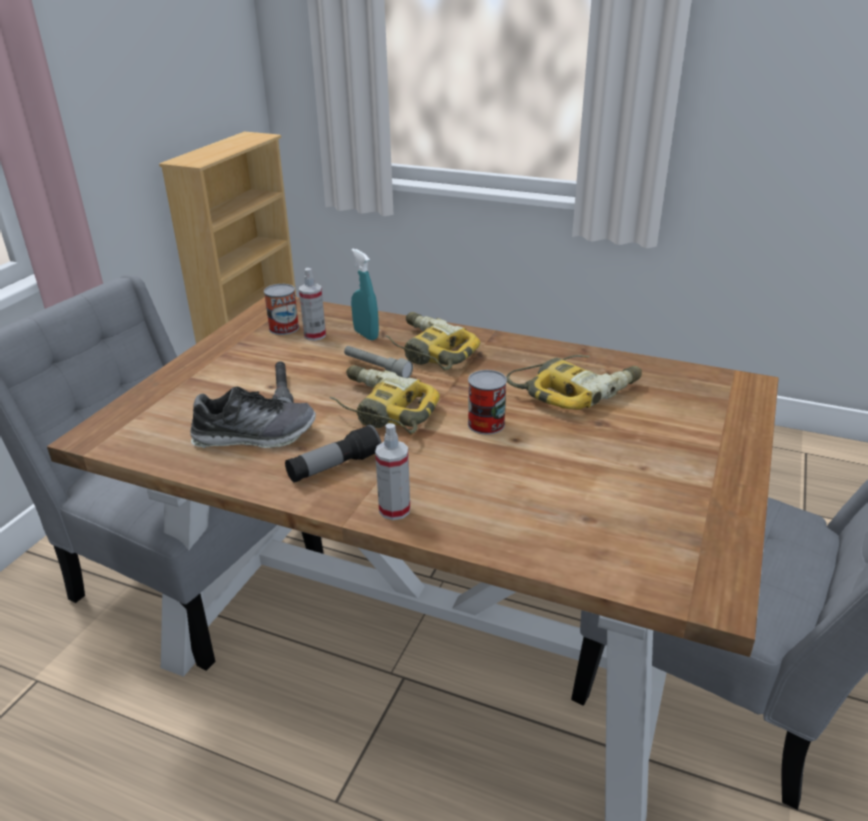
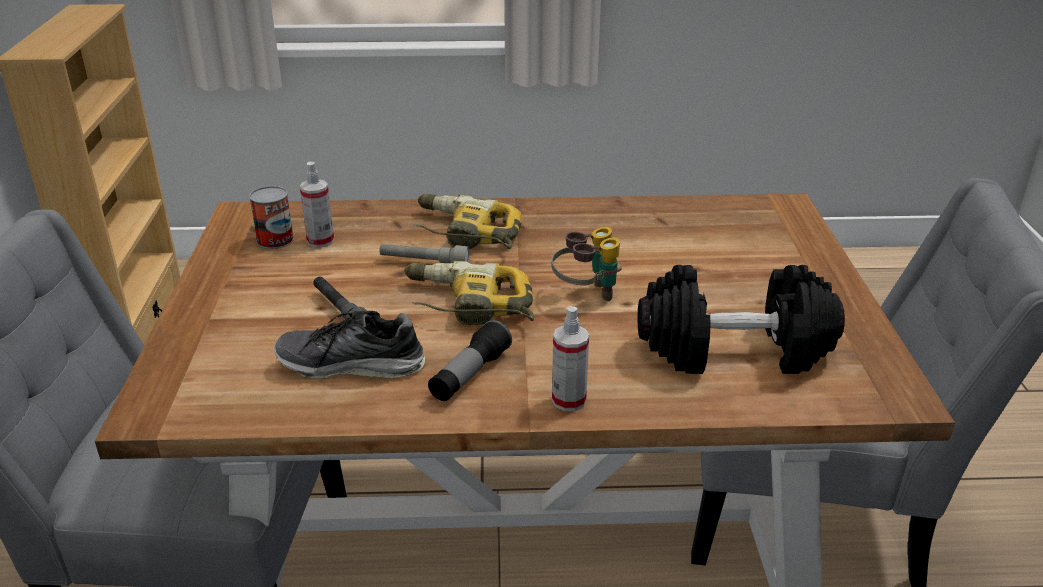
camera: 25 degrees left, 0 degrees up
(255, 436) = (351, 365): shoe -> shoe turned 150 degrees counterclockwise
(366, 335) = (379, 229): turquoise spray bottle -> none
(486, 424) = (586, 295): can -> binoculars
(575, 390) = (643, 242): power drill -> none
(579, 506) = (734, 351): none -> black dumbbell

